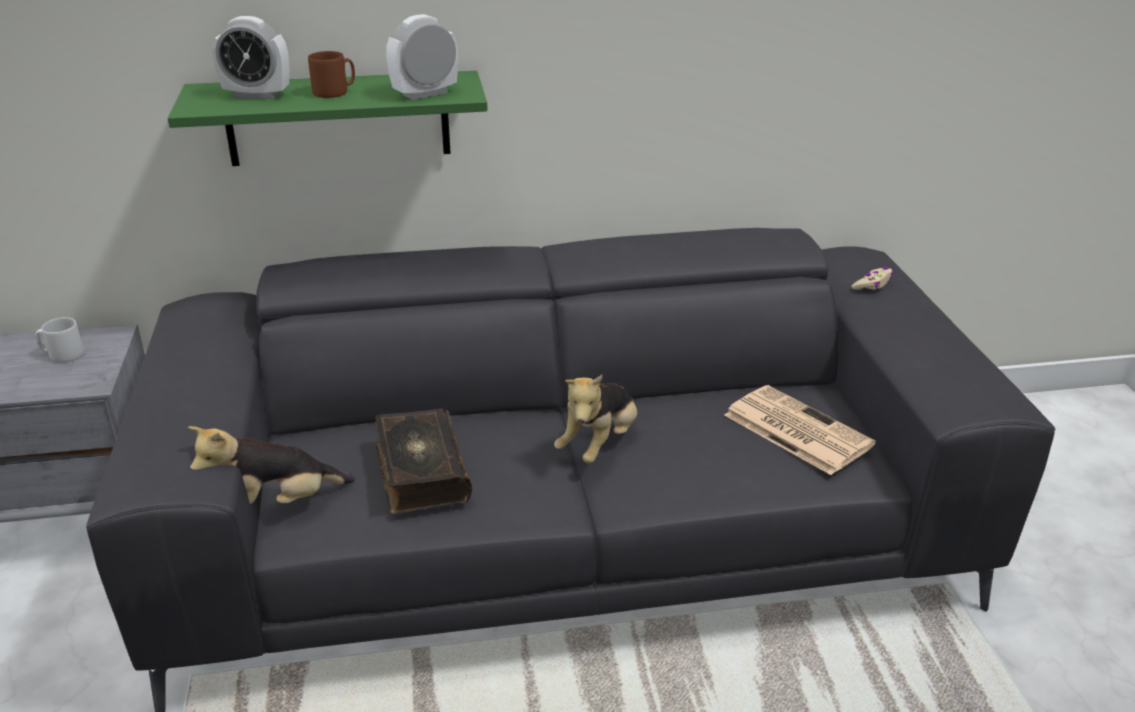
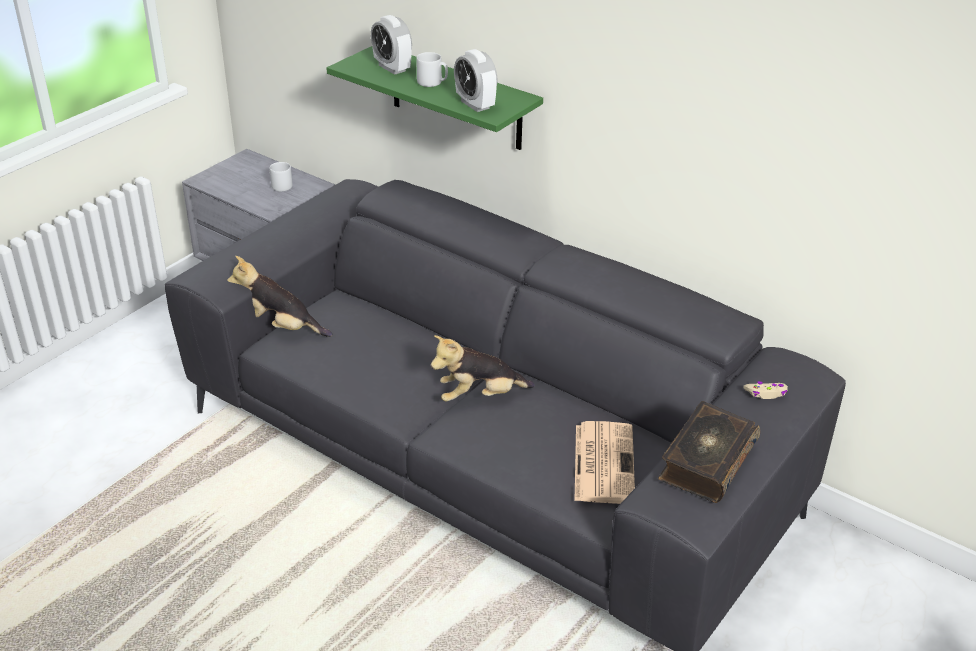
camera: 45 degrees right, 5 degrees up
(334, 92) = (432, 82): brown mug -> grey mug
(420, 473) = (364, 352): book -> book (706, 462)
(425, 94) = (475, 104): alarm clock -> alarm clock turned 135 degrees counterclockwise

